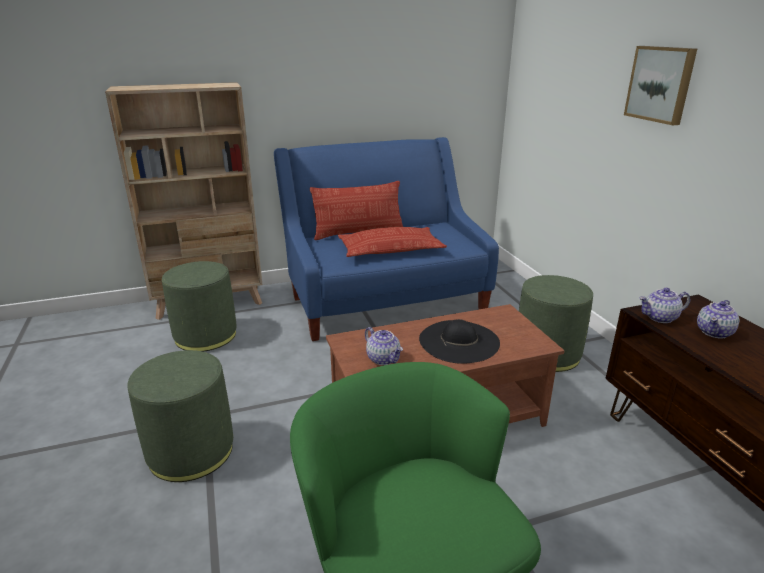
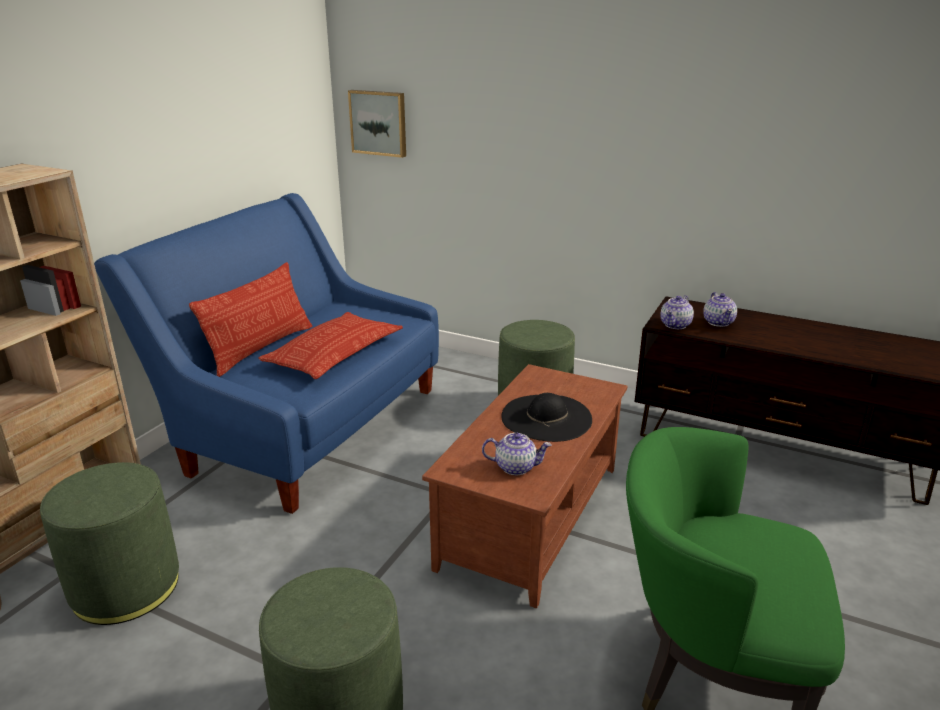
camera: 45 degrees left, 0 degrees up
(661, 84) = (575, 104): picture -> picture (379, 123)

